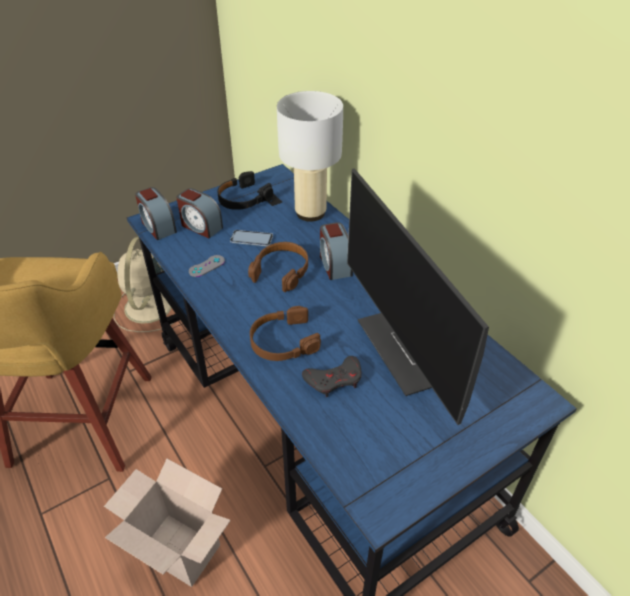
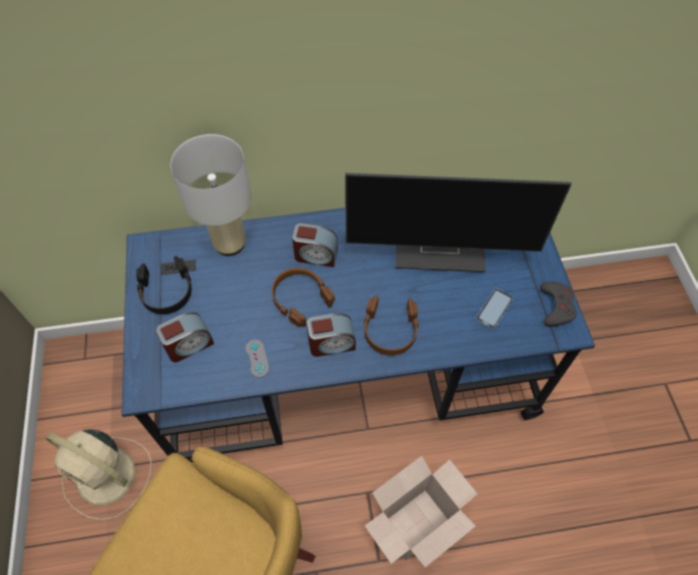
camera: 65 degrees left, 15 degrees up
(158, 226) = (162, 386): alarm clock -> alarm clock (331, 343)
(251, 239) = (239, 306): phone -> phone (494, 309)
(334, 379) = (447, 310): grey game controller -> grey game controller (556, 306)

